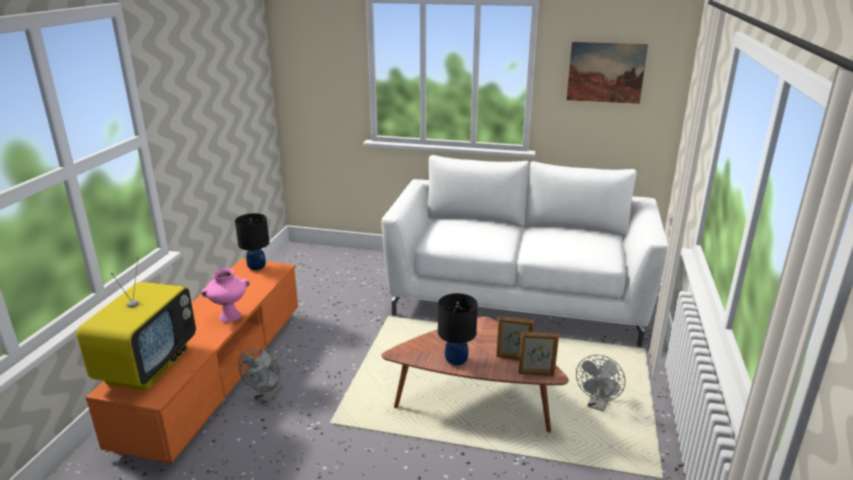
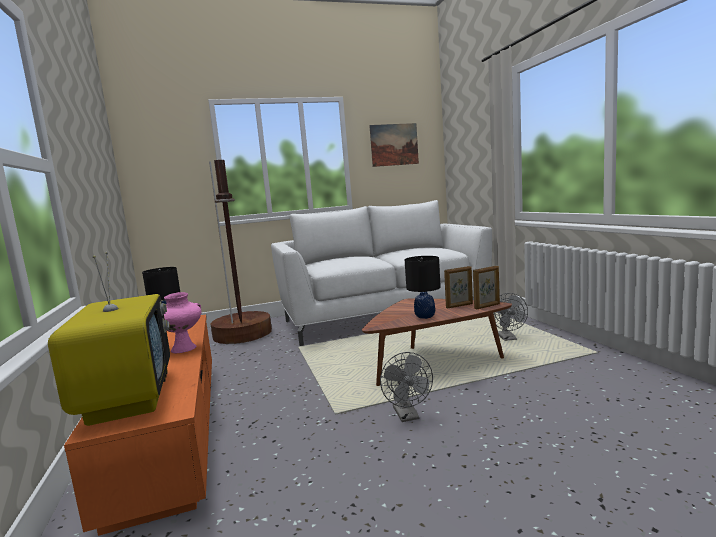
camera: 30 degrees left, 15 degrees down
(266, 396) = (248, 422): grey fan -> grey fan (408, 416)
(363, 272) = (243, 334): none -> brown floor lamp

